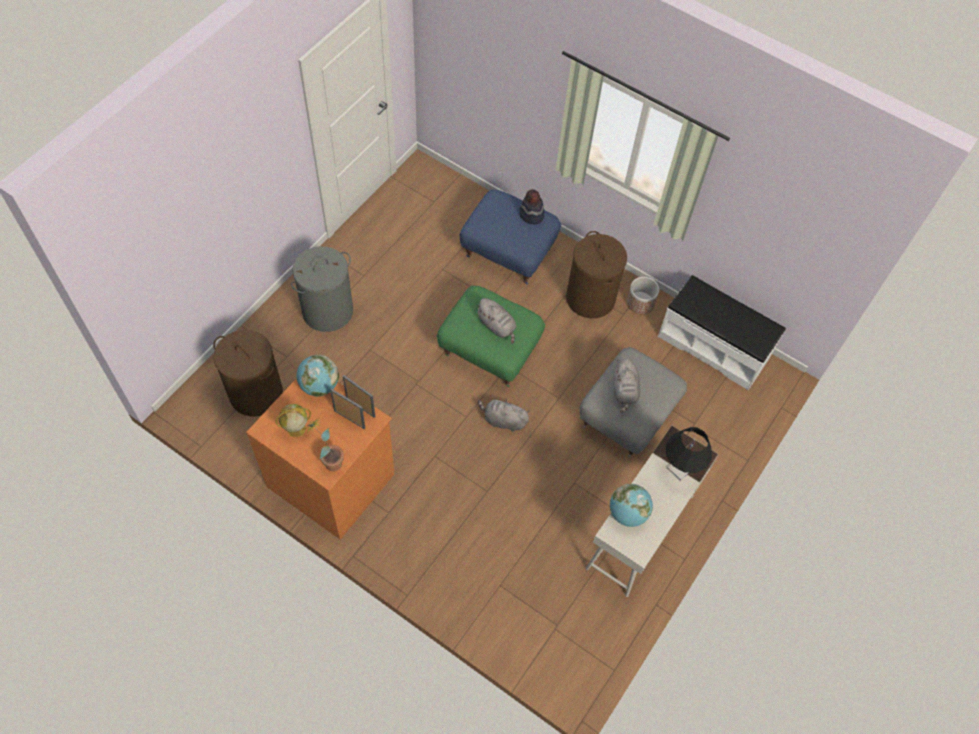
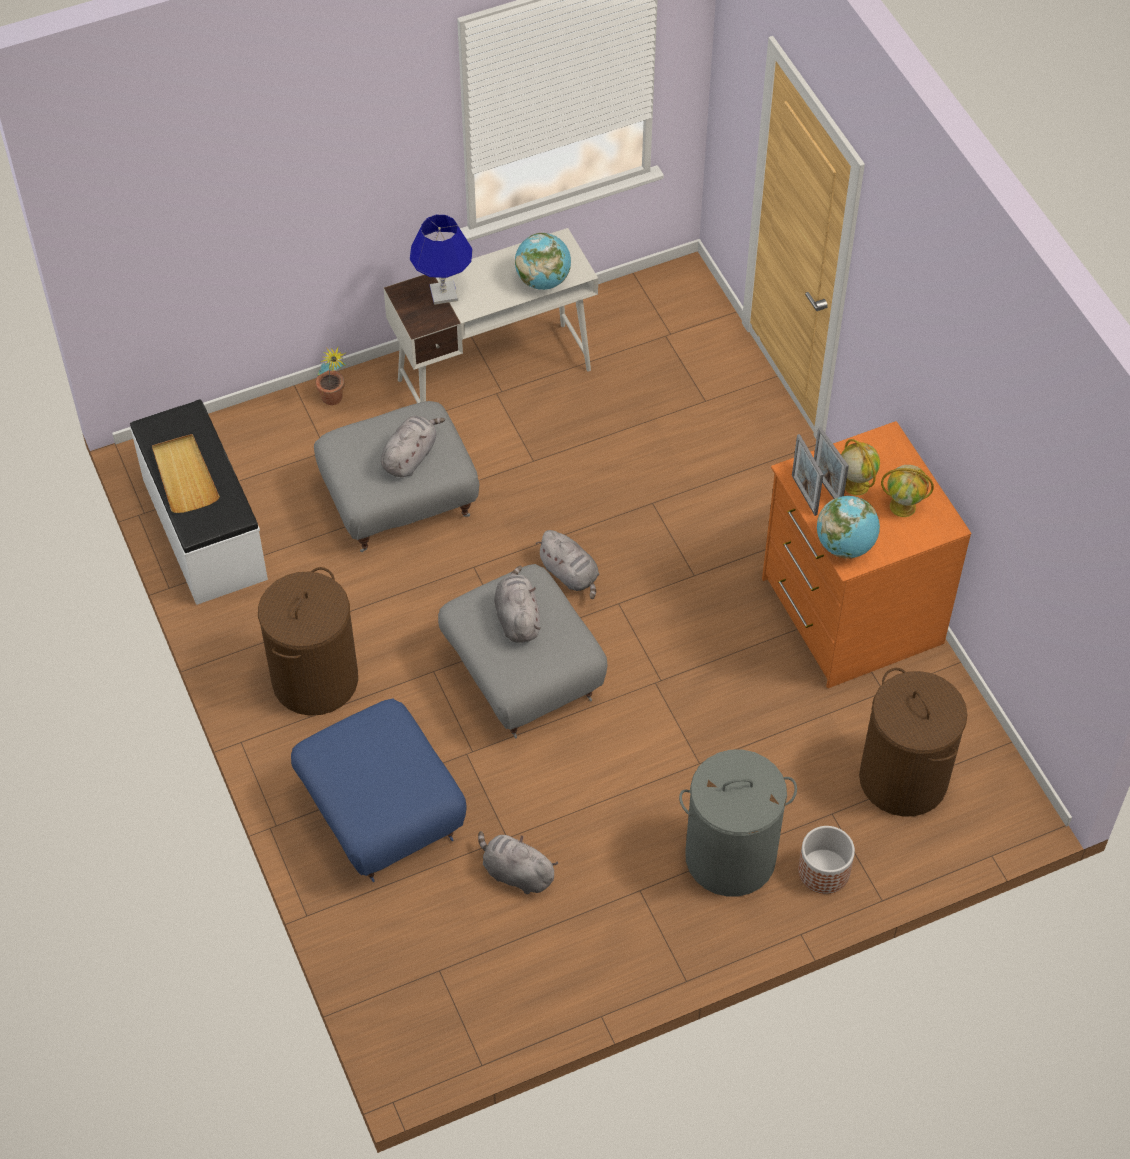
camera: 145 degrees left, 5 degrees down
(329, 460) = (878, 452): potted plant -> potted plant (334, 402)
(333, 430) = (855, 484): none -> globe
(427, 256) = (516, 873): none -> grey plush toy
(490, 350) = (521, 676): green ottoman -> grey ottoman
(531, 215) = (336, 763): hat -> none
(640, 303) = (248, 636): planter -> planter (823, 871)
(679, 469) = (443, 293): black table lamp -> blue table lamp
(728, 311) = (184, 476): none -> beige tray

